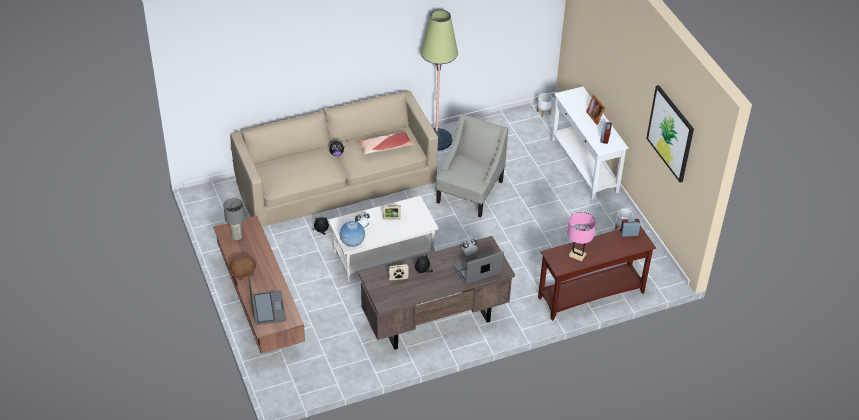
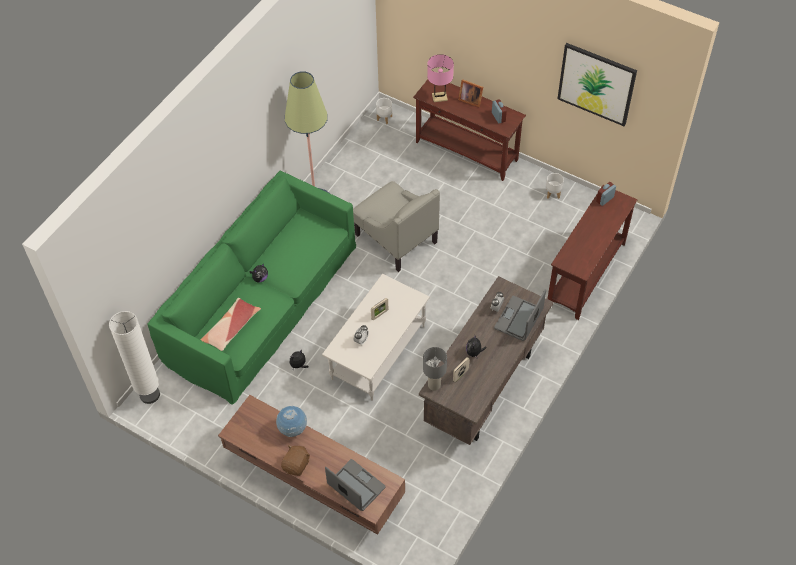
camera: 35 degrees left, 10 degrees up
(209, 192) = (150, 395): none -> white floor lamp
(237, 236) = (252, 430): grey table lamp -> grey table lamp (434, 385)
(336, 180) = (261, 303): beige sofa -> green sofa
(352, 243) = (369, 364): globe -> globe (293, 429)
(385, 147) = (301, 243): pillow -> pillow (231, 328)
(470, 192) = (395, 239): grey armchair -> grey armchair turned 150 degrees clockwise
(577, 255) = (584, 248): pink table lamp -> pink table lamp (439, 97)
(584, 166) = (467, 151): white console table -> brown console table

